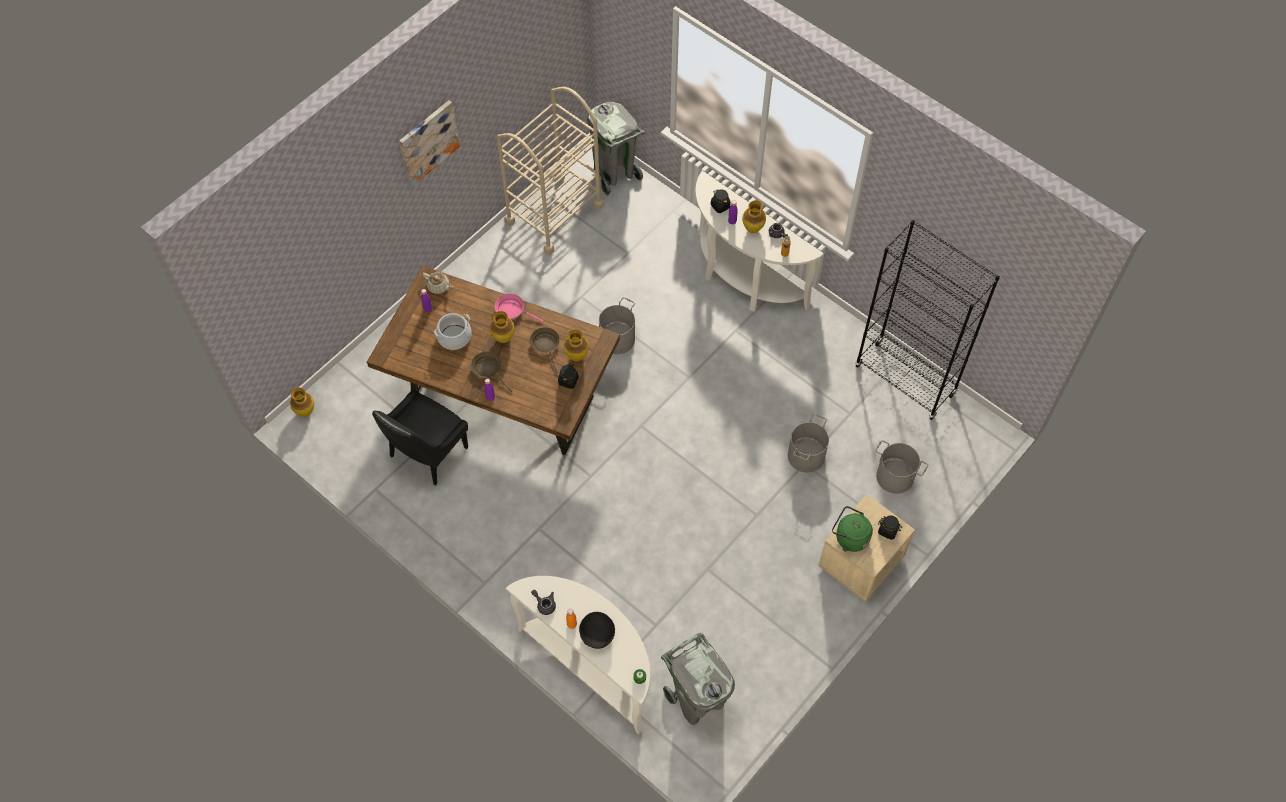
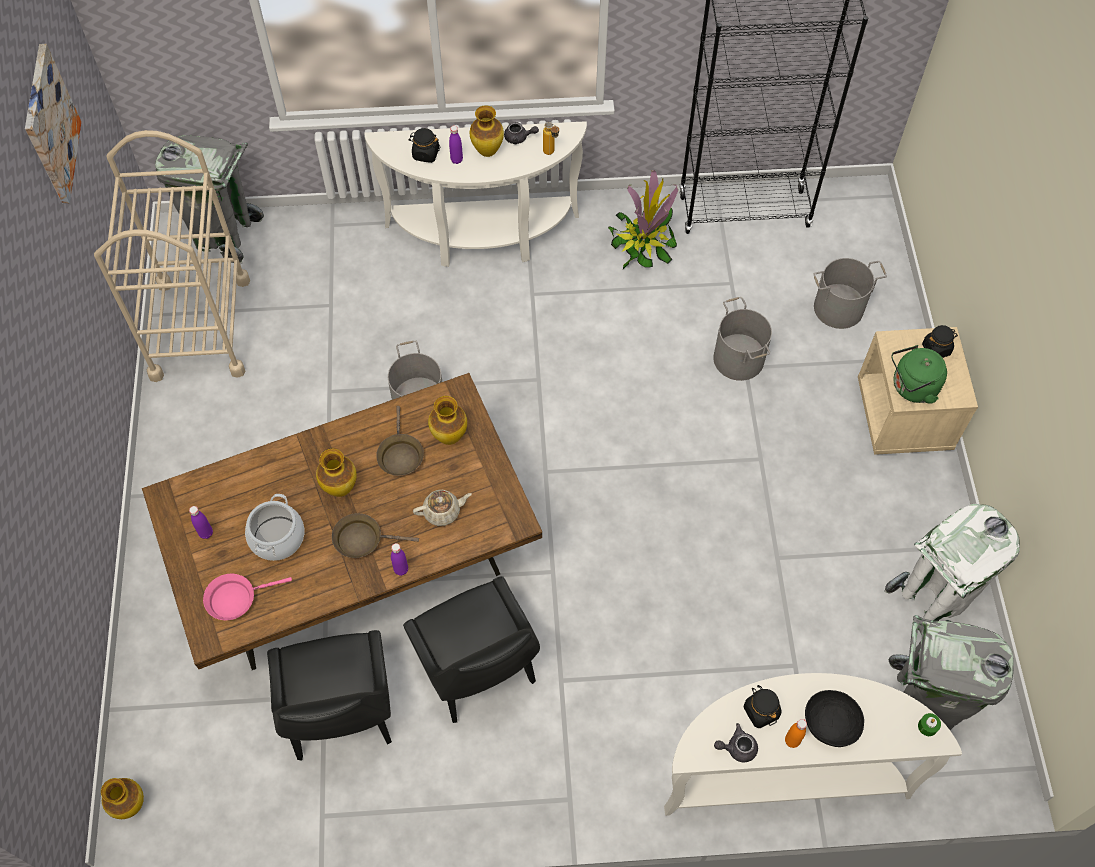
camera: 45 degrees left, 0 degrees up
(428, 142) = (34, 309): picture -> picture (50, 125)
(439, 286) = (191, 496): beige teapot -> beige teapot (443, 512)
(506, 490) = (479, 672): none -> black chair
(512, 310) = (315, 448): pink frying pan -> pink frying pan (235, 598)
(546, 345) = (400, 455): brown frying pan -> brown frying pan turned 120 degrees counterclockwise
(568, 380) = (470, 471): black jar -> black jar (761, 711)
(763, 660) = (932, 598): none -> white trash can
(826, 352) = (643, 243): none -> potted plant

